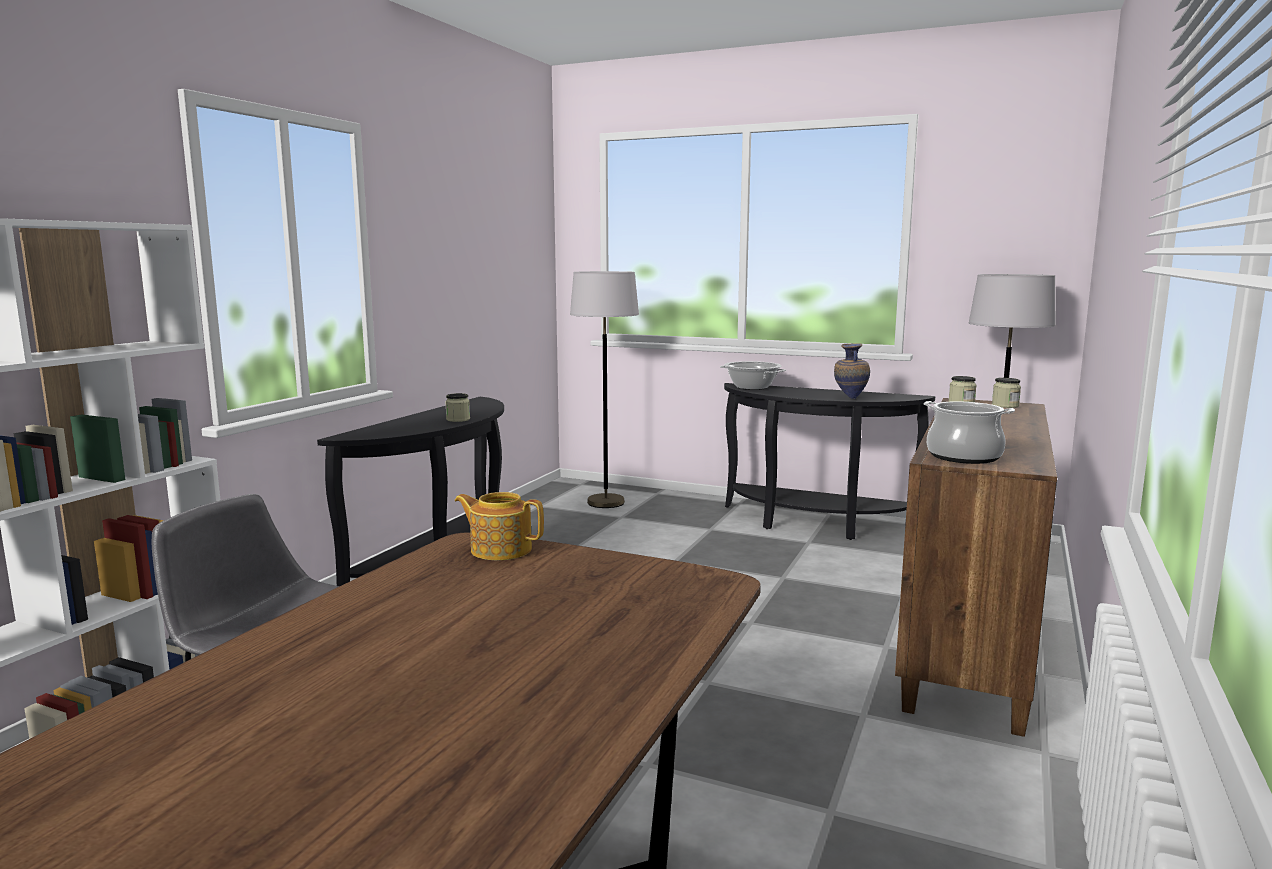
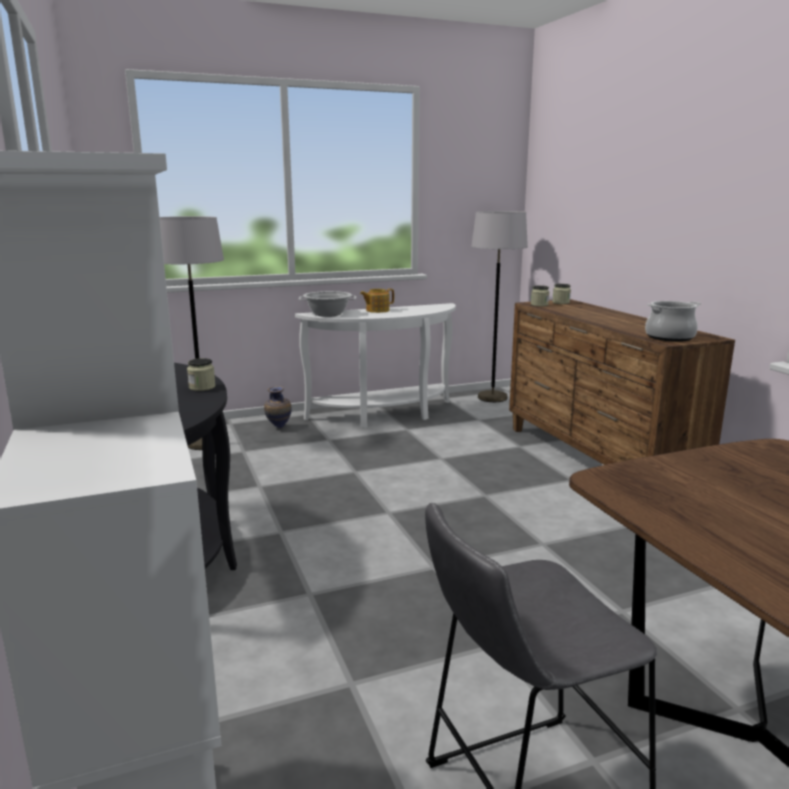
camera: 45 degrees left, 5 degrees up
(500, 549) = (637, 476): teapot -> teapot (377, 310)
(813, 524) = (385, 416): black console table -> white console table
(850, 398) = (417, 312): vase -> vase (278, 428)

